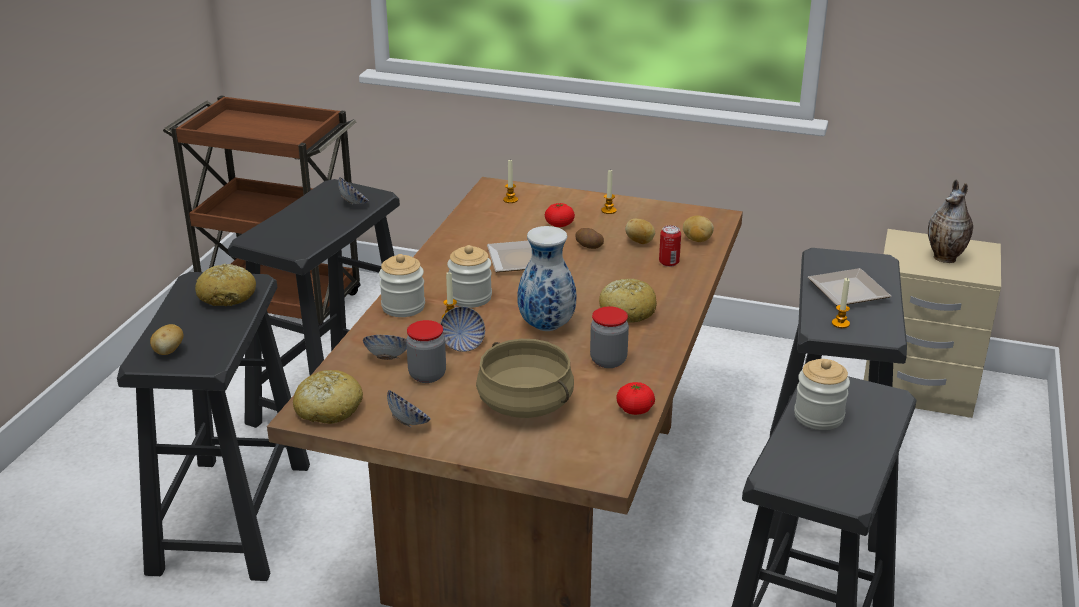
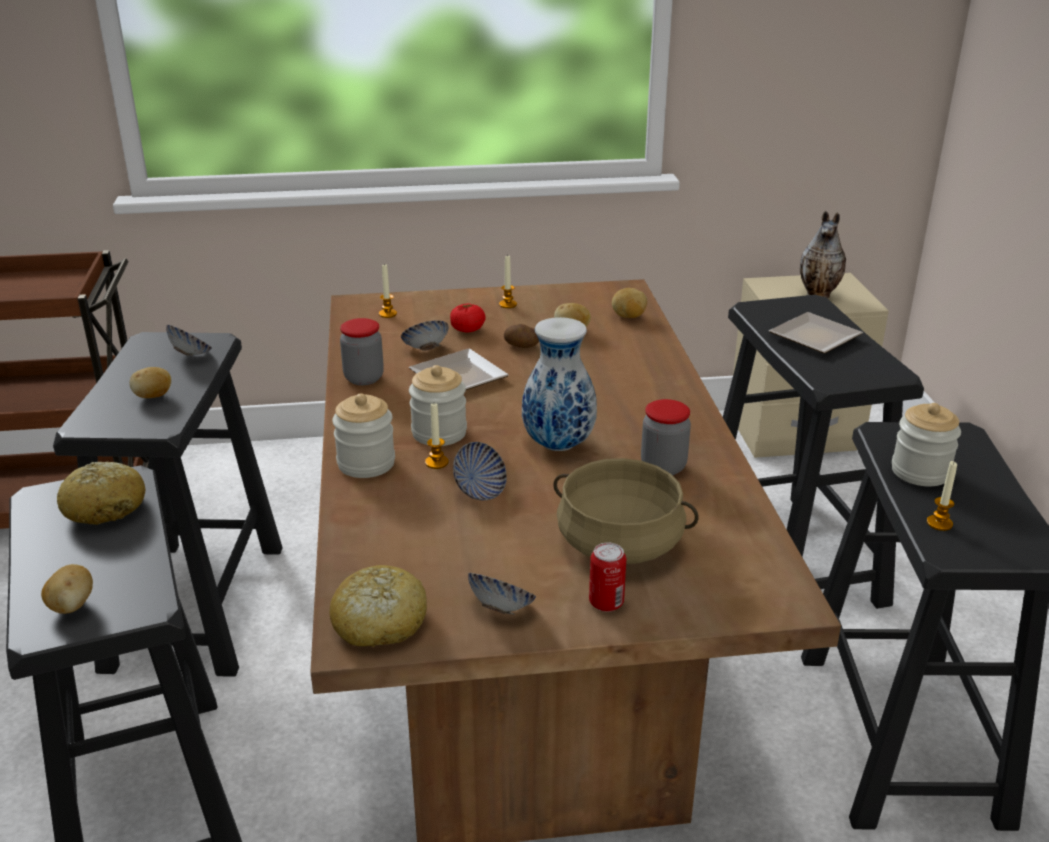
camera: 25 degrees left, 0 degrees up
(308, 228) = (153, 396): none -> potato
(387, 358) = (401, 533): bowl -> bowl (426, 349)
(427, 375) = (470, 541): jar -> jar (364, 378)
(627, 311) = (630, 407): bread -> none
(635, 409) = (746, 516): tomato -> none
(669, 262) = (623, 345): can -> can (606, 603)
(840, 323) = (841, 370): candle -> candle (939, 523)

